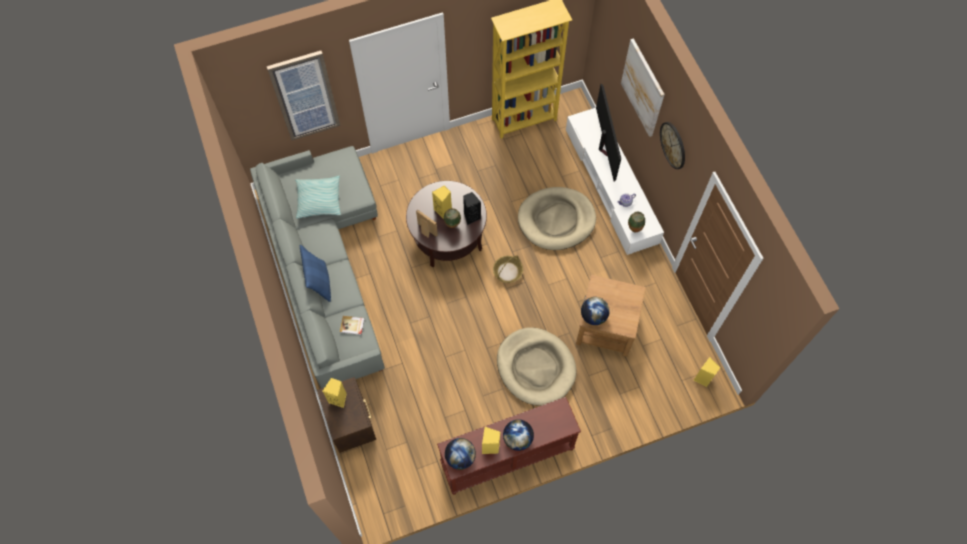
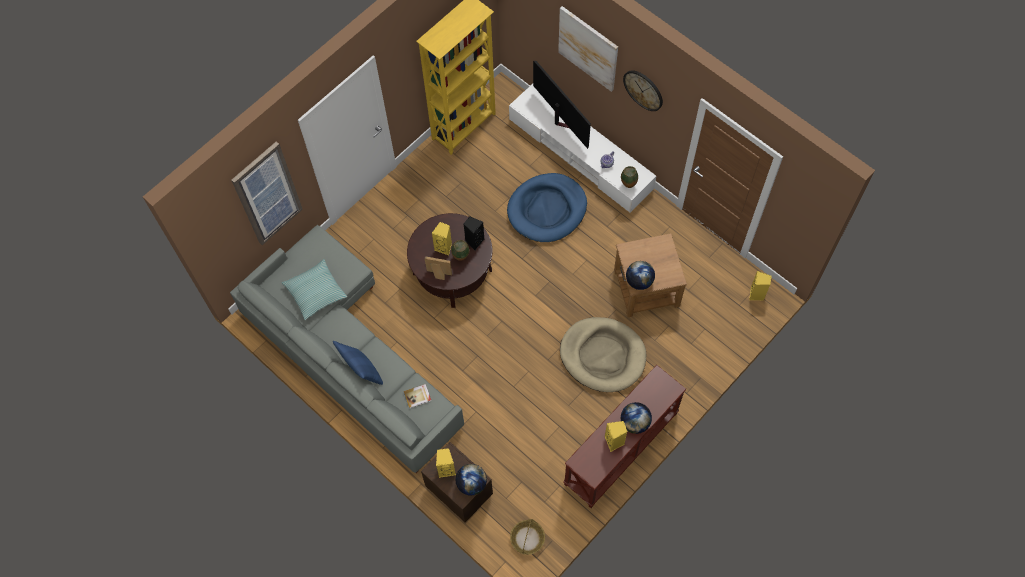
camera: 25 degrees left, 0 degrees up
(460, 457) = (592, 464): globe -> globe (471, 483)
(507, 272) = (528, 279): basket -> basket (527, 539)
(556, 220) = (547, 209): beige dog bed -> blue dog bed

